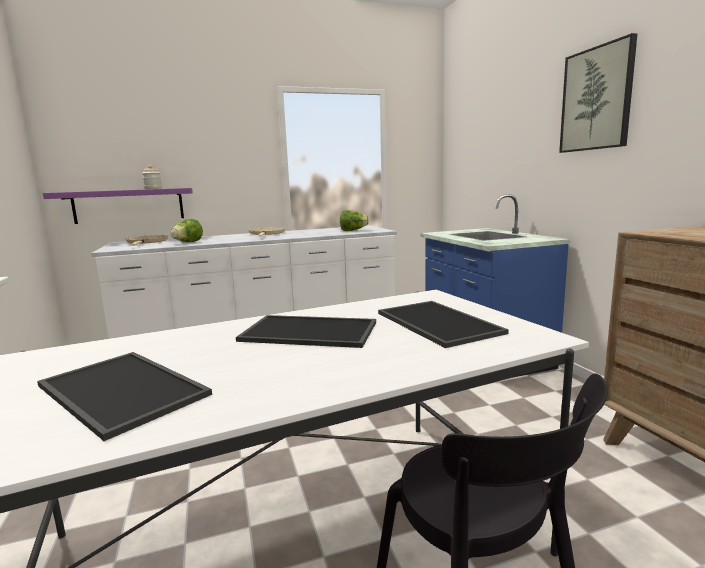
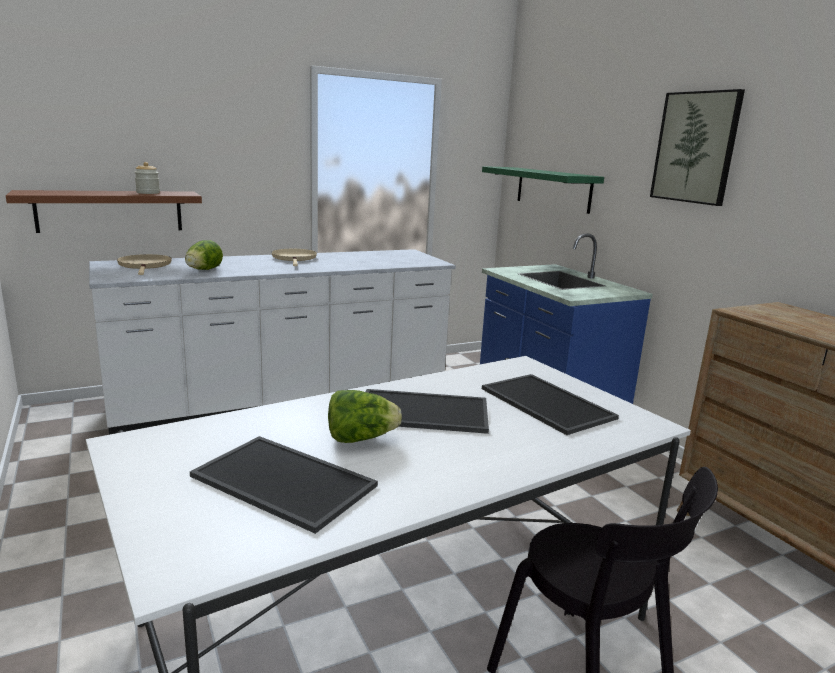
camera: 10 degrees left, 5 degrees up
(129, 205) = (110, 211): purple shelf -> brown shelf
(353, 230) = (401, 260): lettuce -> lettuce (360, 438)
(481, 166) = (553, 189): none -> green shelf

